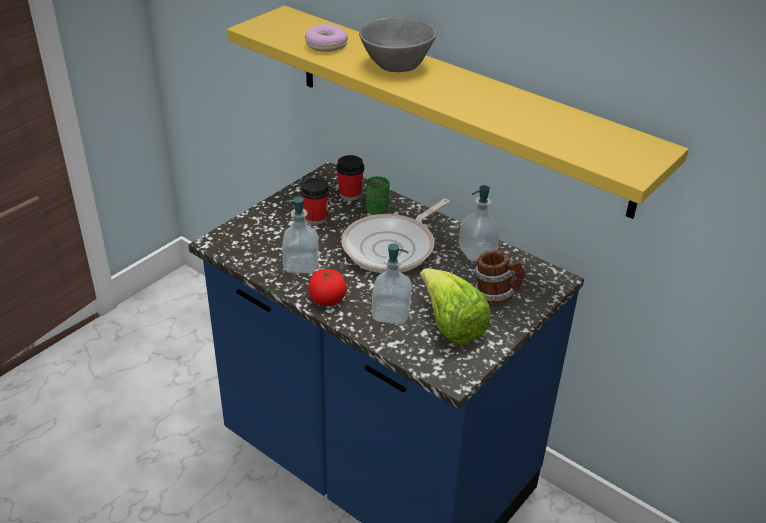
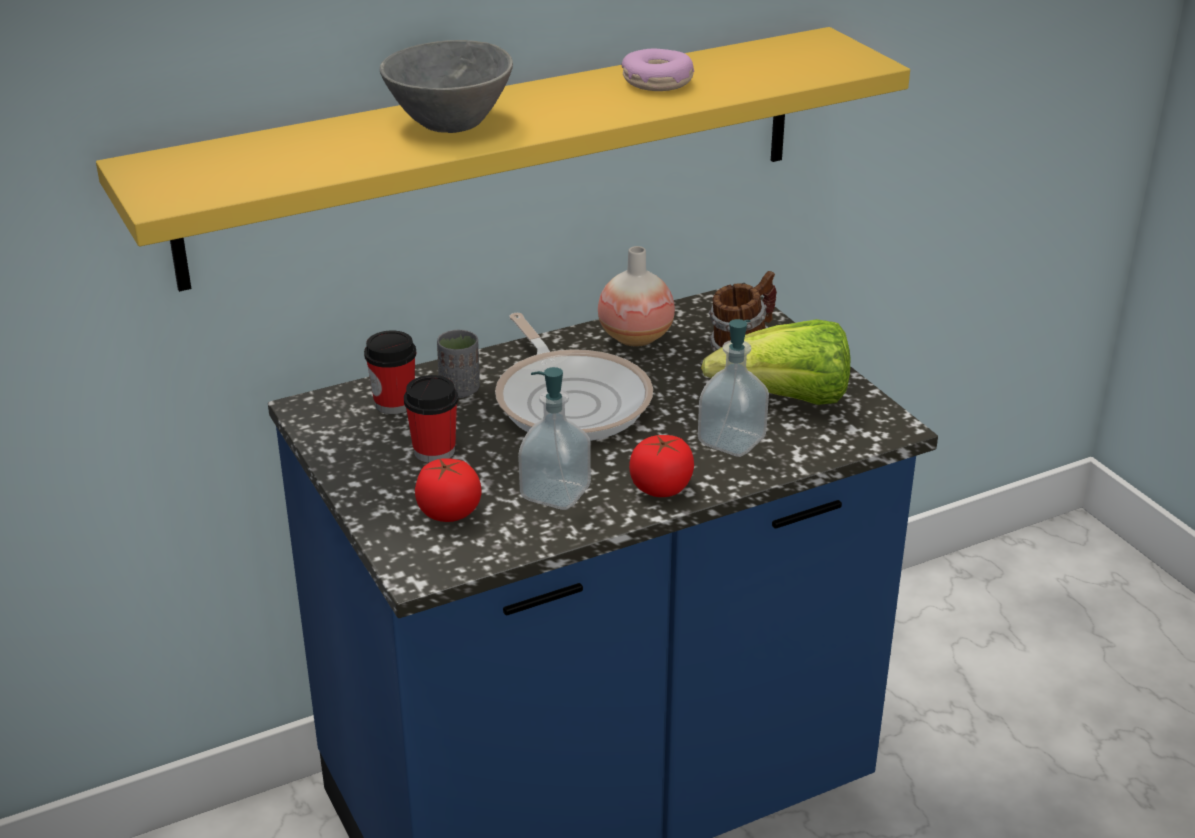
camera: 65 degrees left, 5 degrees down
(266, 237) = (449, 512): none -> tomato
(325, 45) = (318, 156): donut -> donut (658, 82)
(377, 210) = (460, 390): green cup -> grey cup
(477, 252) = (635, 337): soap dispenser -> vase

